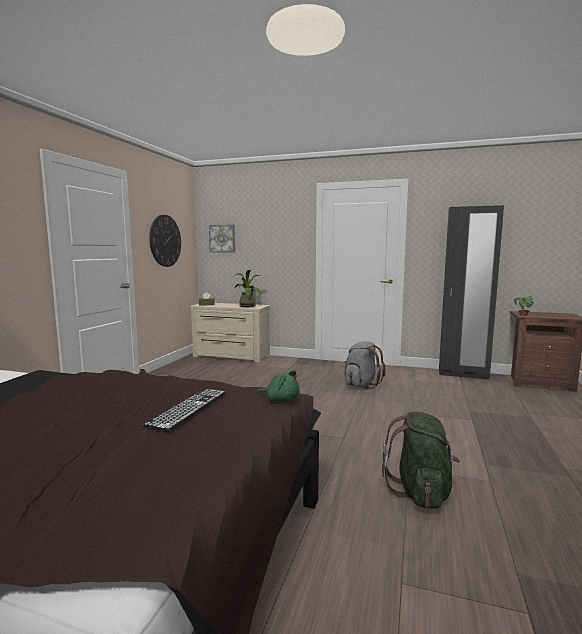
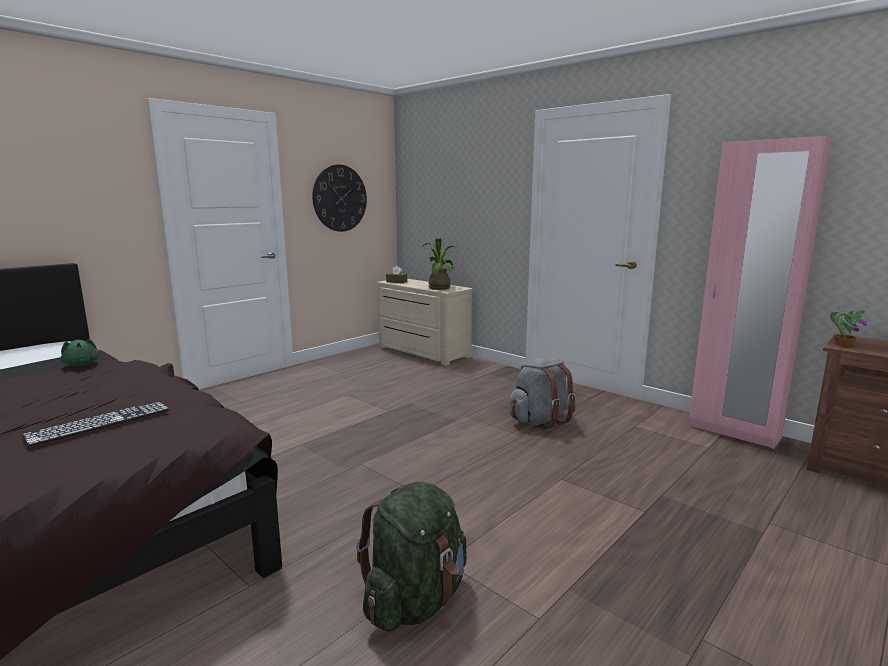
camera: 25 degrees right, 5 degrees up
(222, 238) = (423, 193): picture -> none
(280, 399) = (209, 431): green plush toy -> green plush toy (81, 365)
(463, 374) = (733, 432): black wardrobe -> pink wardrobe

